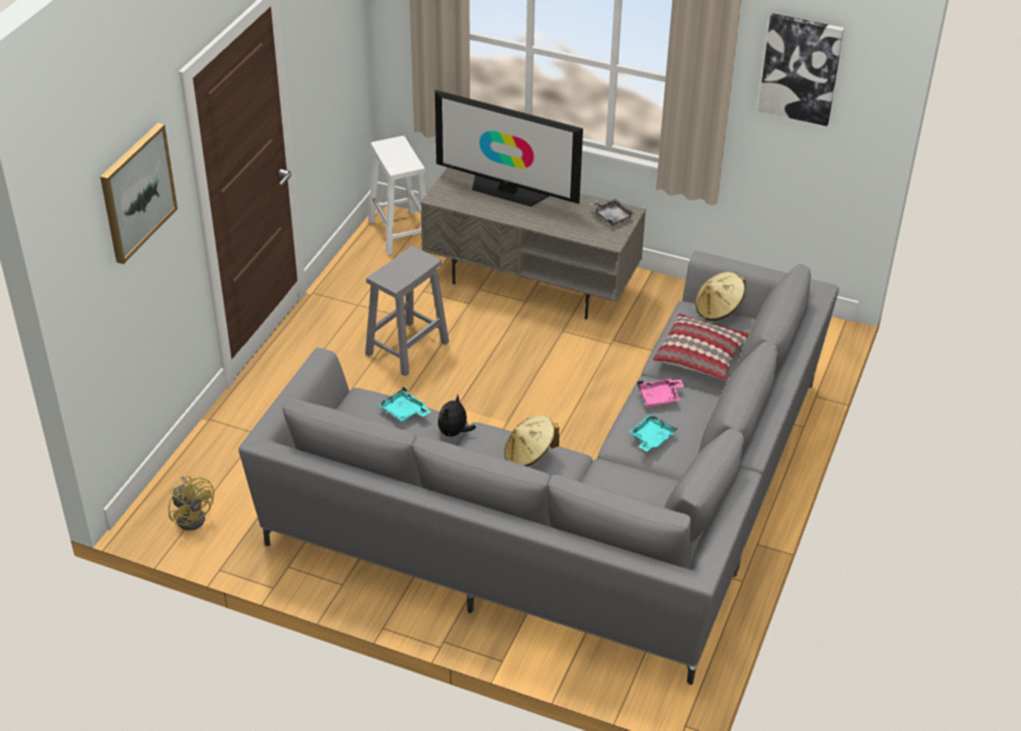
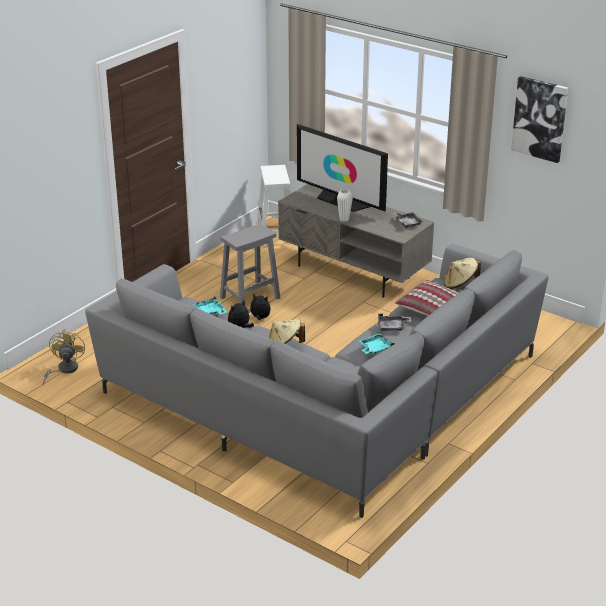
camera: 15 degrees right, 10 degrees down
(137, 192) = (52, 134): picture -> none
(193, 516) = (64, 370): yellow fan -> yellow fan turned 150 degrees counterclockwise
(434, 380) = (260, 318): none -> plush toy
(524, 221) = (344, 219): none -> white vase
(660, 398) = (392, 327): pink tray -> grey tray

